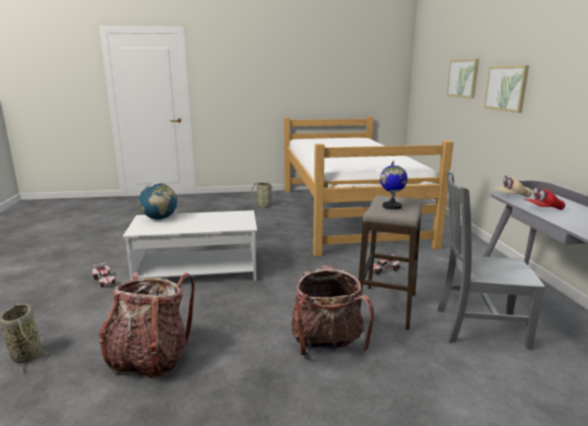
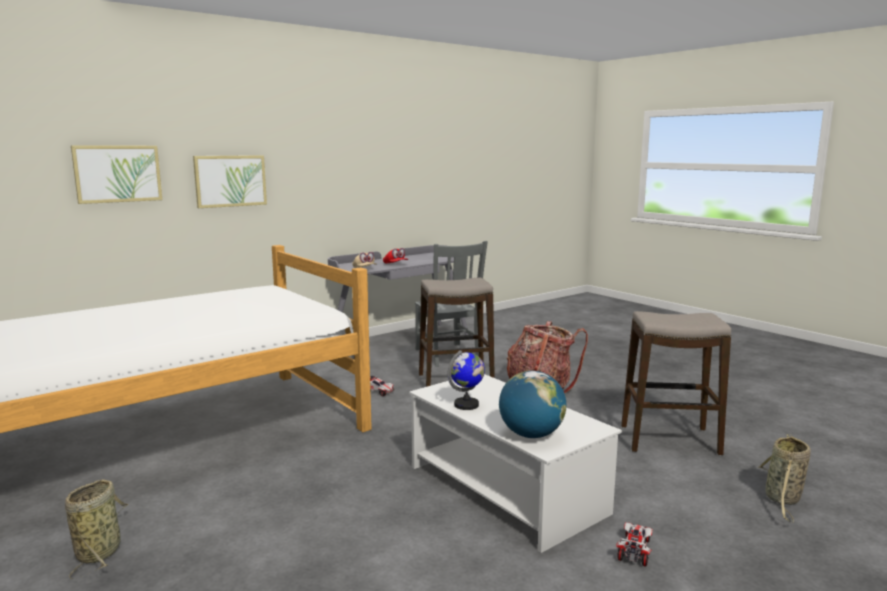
camera: 120 degrees left, 5 degrees down
(149, 359) = (670, 440): backpack -> stool
(391, 206) = (459, 282): globe -> globe (466, 405)

